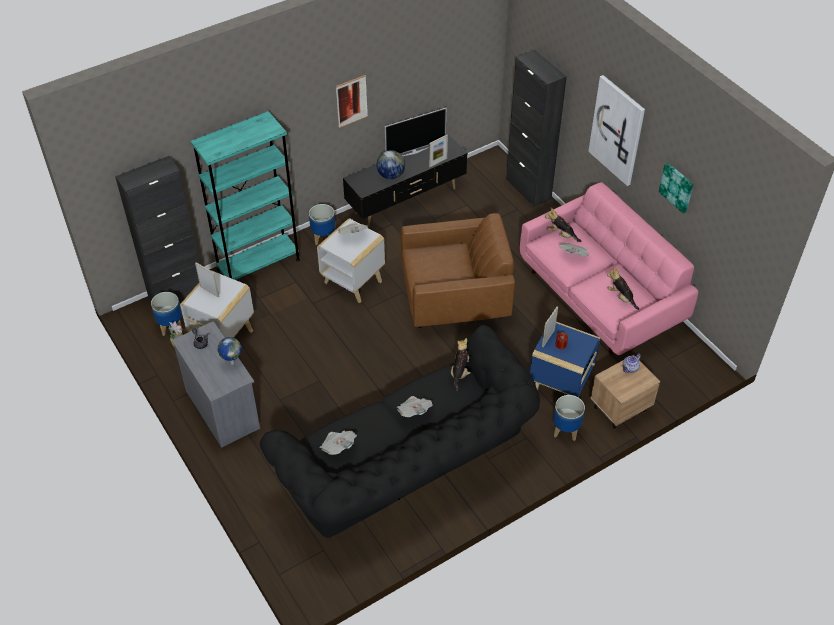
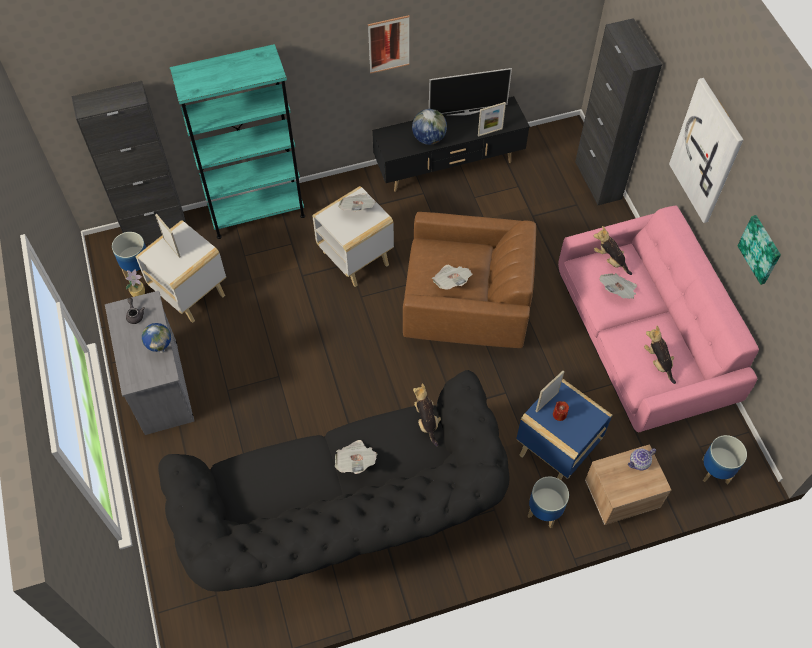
camera: 15 degrees right, 10 degrees up
(323, 238) = (340, 194): planter -> planter (715, 471)
(338, 447) = (253, 486): newspaper -> newspaper (451, 282)
(460, 372) = (426, 421): plush toy -> plush toy turned 45 degrees counterclockwise

